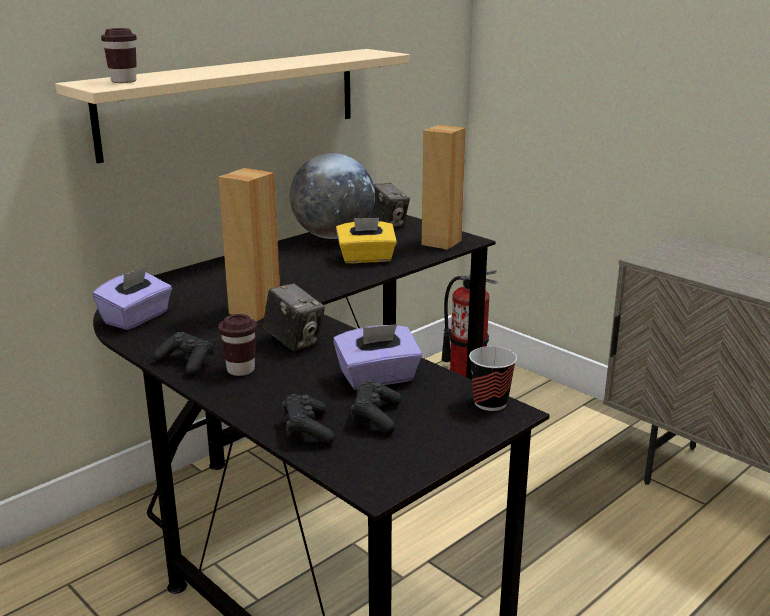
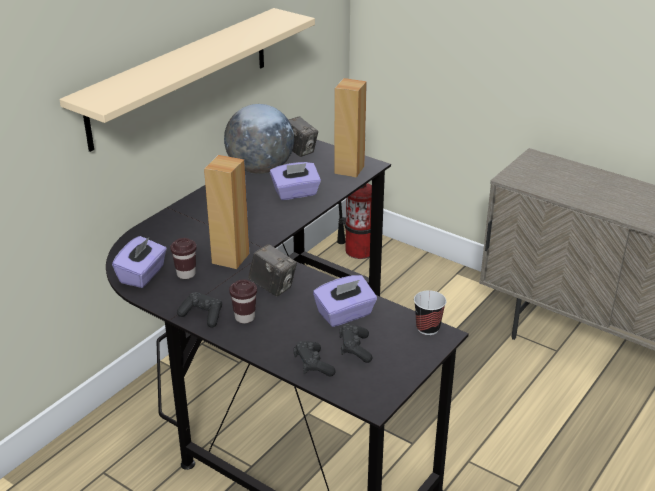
camera: 10 degrees left, 10 degrees up
(124, 81) = (114, 93): brown cup -> brown cup (186, 274)
(366, 258) = (296, 193): yellow tissue box -> purple tissue box

